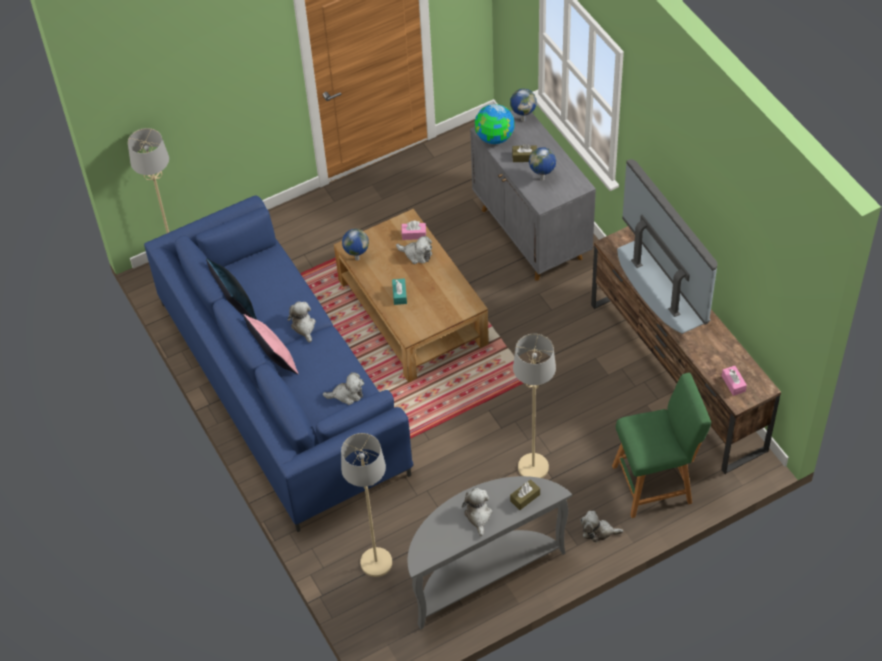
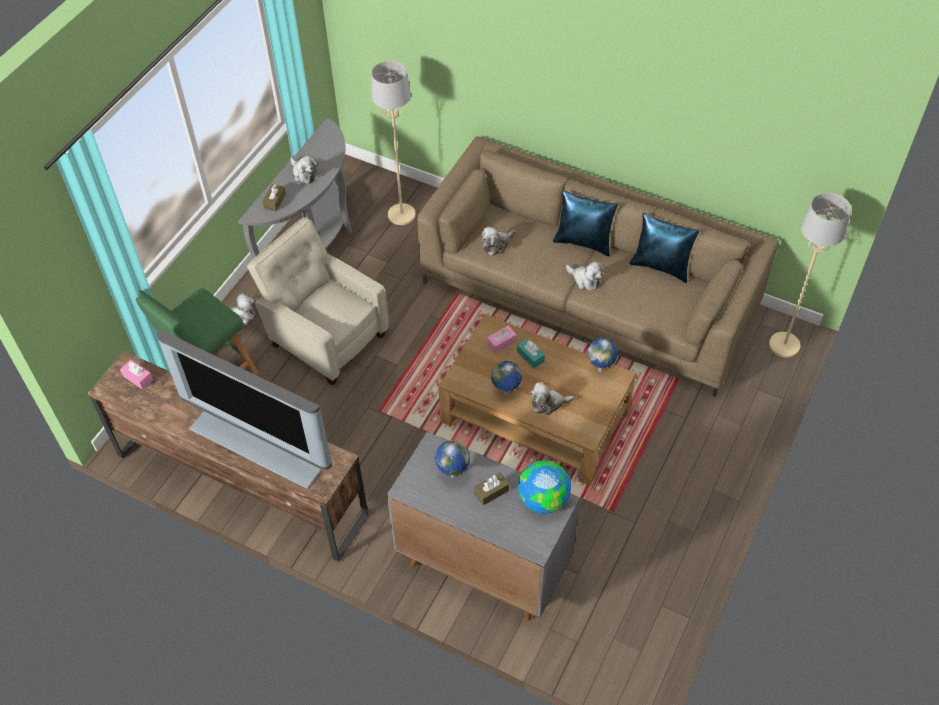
camera: 145 degrees right, 0 degrees up
(273, 360) = (584, 242): pink pillow -> blue pillow
(282, 386) = (588, 295): blue sofa -> brown sofa
(414, 234) = (569, 422): pink tissue box -> pink tissue box (501, 342)
(523, 119) = (530, 542): globe -> globe (506, 393)
(533, 468) = (326, 337): beige floor lamp -> beige armchair

